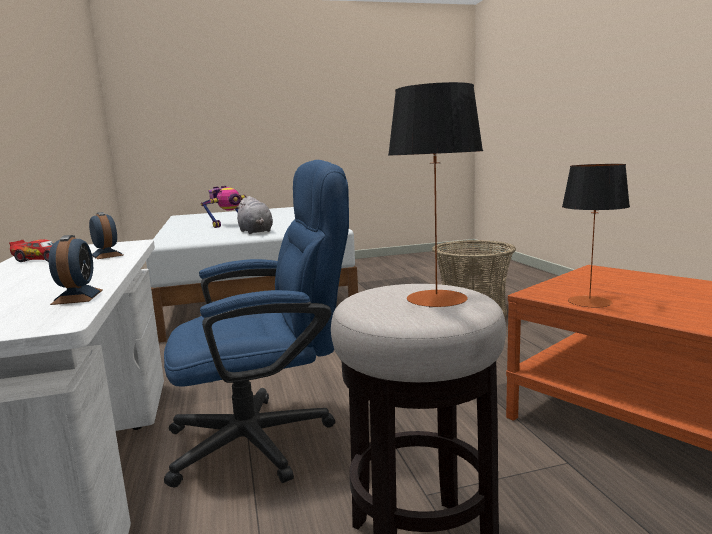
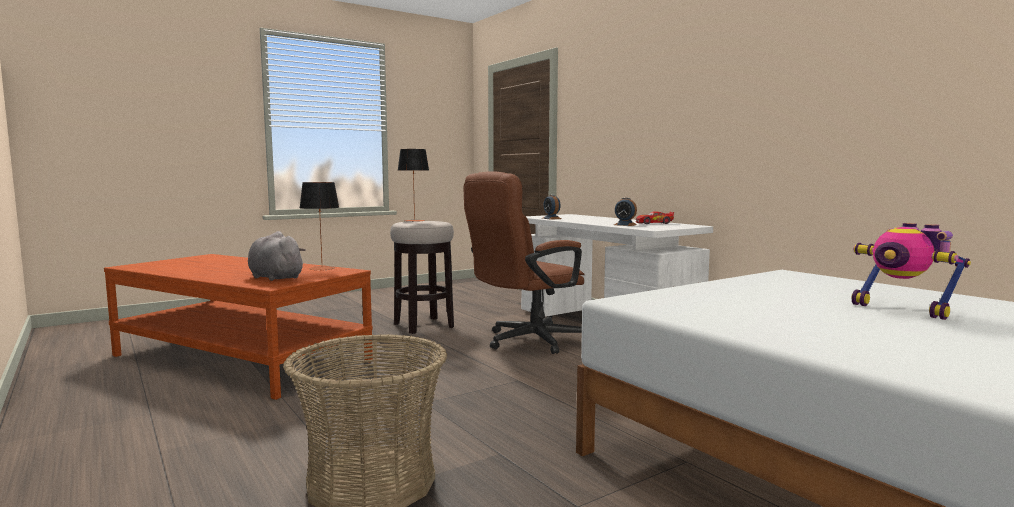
camera: 160 degrees right, 5 degrees down
(228, 225) = (903, 310): toy robot -> toy robot turned 60 degrees counterclockwise
(256, 232) = (743, 292): grey plush toy -> grey plush toy (274, 277)
(267, 438) = (526, 341): blue office chair -> brown office chair

